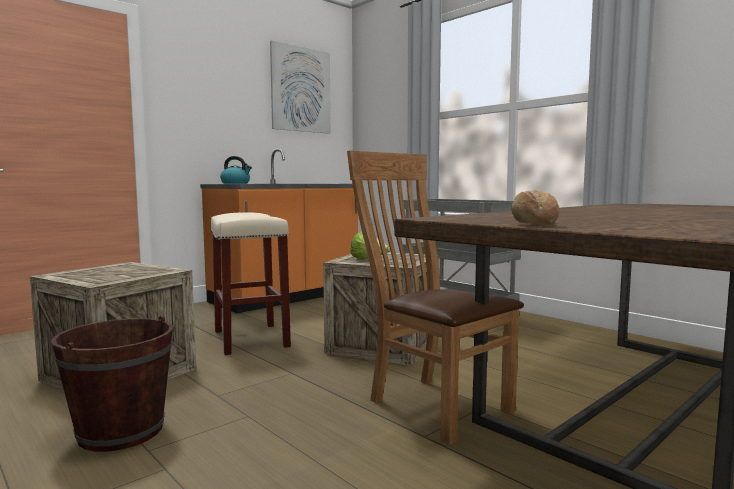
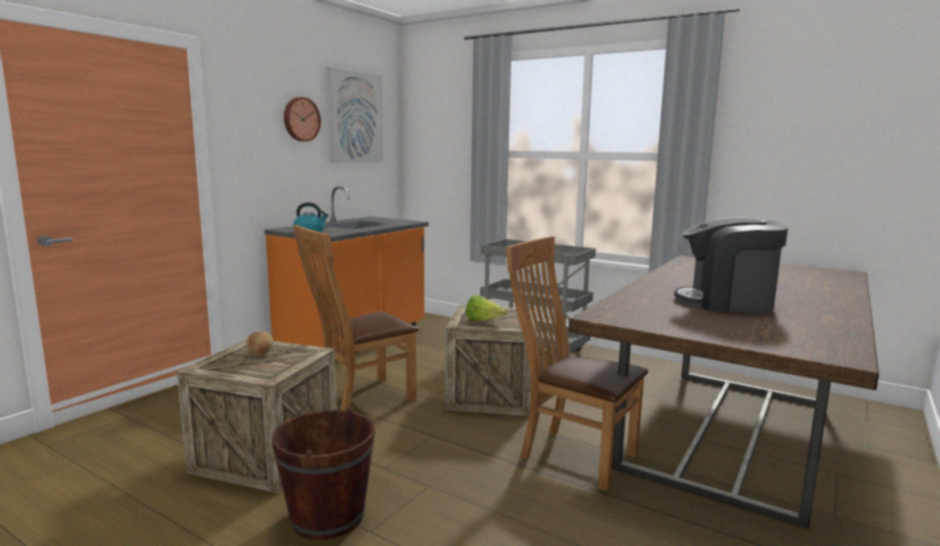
camera: 15 degrees left, 5 degrees up
(242, 86) = (301, 119): none -> wall clock
(250, 338) = (360, 399): beige stool -> brown chair
(533, 225) = (693, 333): bread -> bread (260, 352)
(623, 216) = (726, 302): none -> coffee machine

